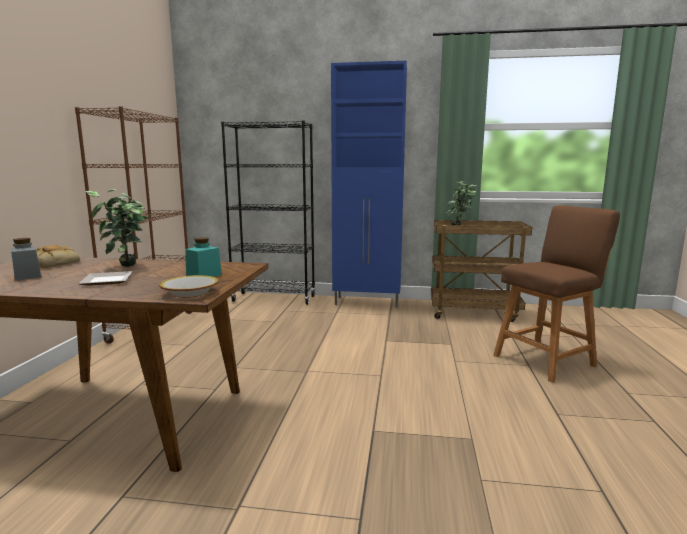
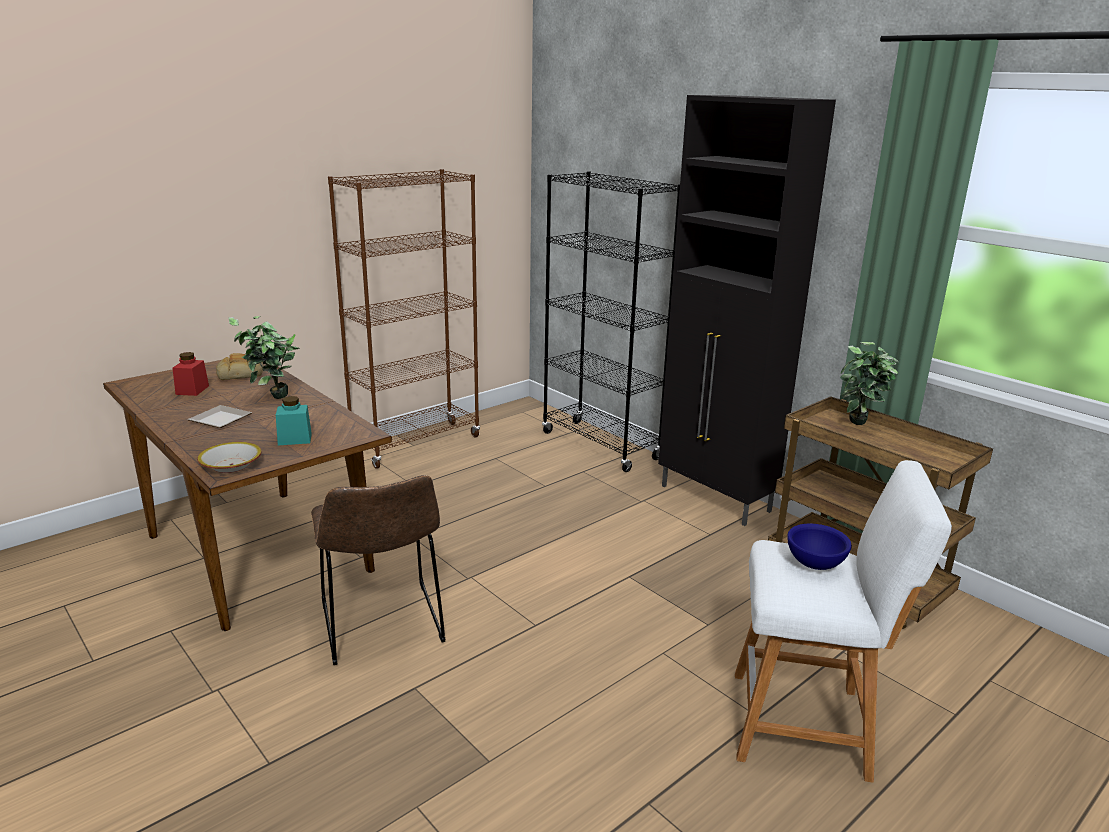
camera: 40 degrees right, 10 degrees up
(27, 276) = (192, 390): grey jar -> red jar
(298, 413) = (383, 627): none -> brown chair
(368, 302) = (715, 499): blue cabinet -> black cabinet
(546, 263) = (815, 564): none -> blue bowl
(547, 360) = (808, 725): brown stool -> white stool

